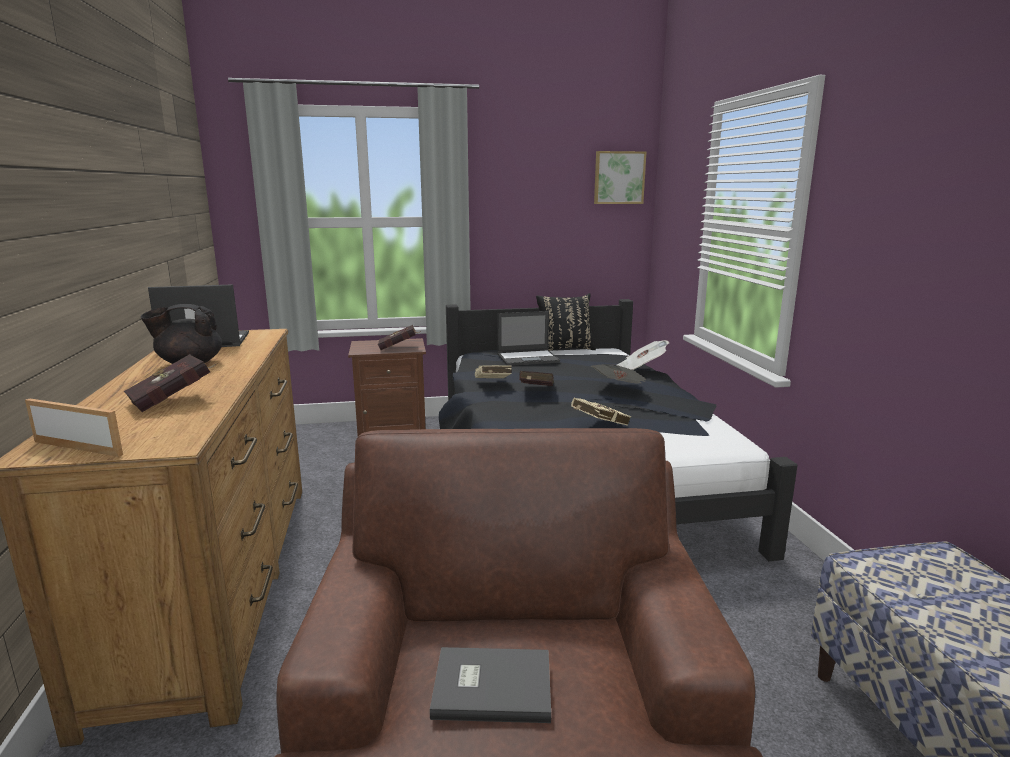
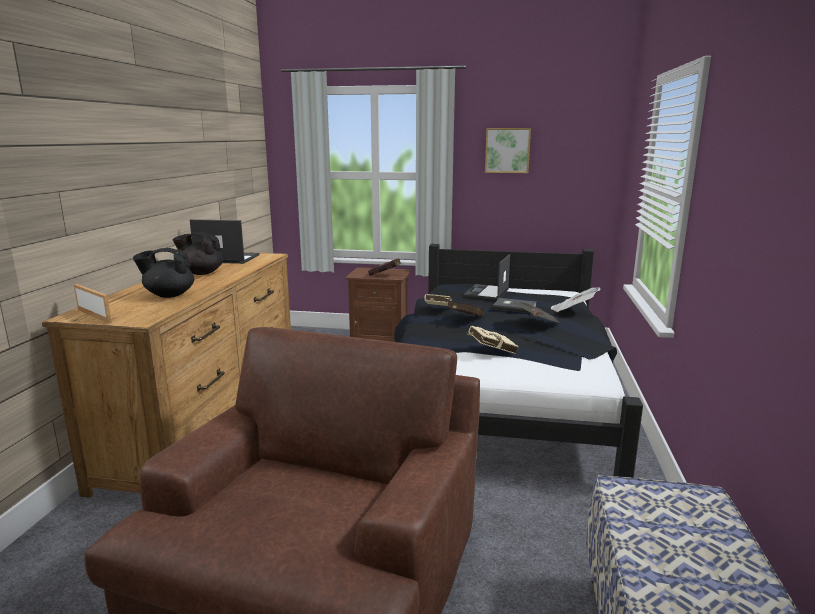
camera: 20 degrees right, 0 degrees up
(175, 401) = (169, 295): red book -> black teapot
(490, 685) = (266, 500): grey book -> grey book (514, 306)
(528, 358) = (486, 293): laptop -> laptop turned 105 degrees clockwise
(564, 349) = (528, 288): black pillow -> none
(618, 177) = (591, 141): picture -> picture (507, 150)

